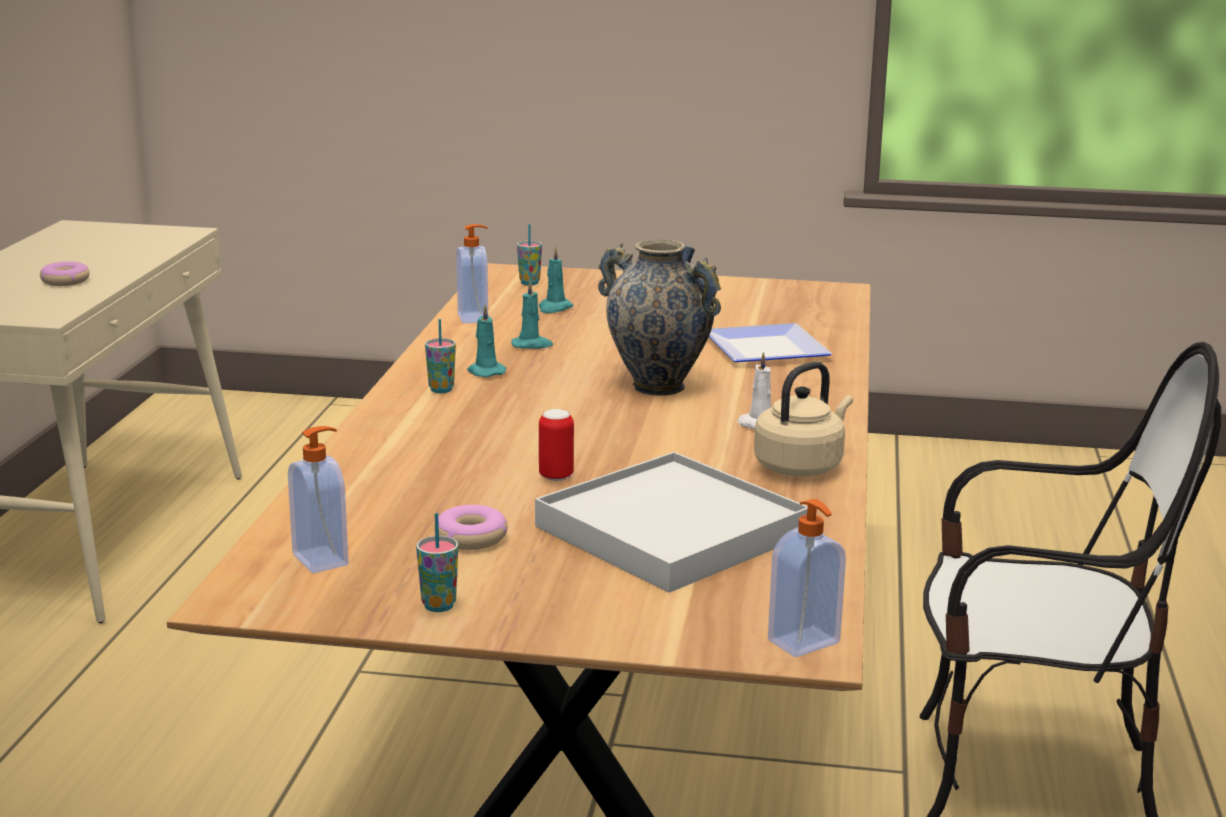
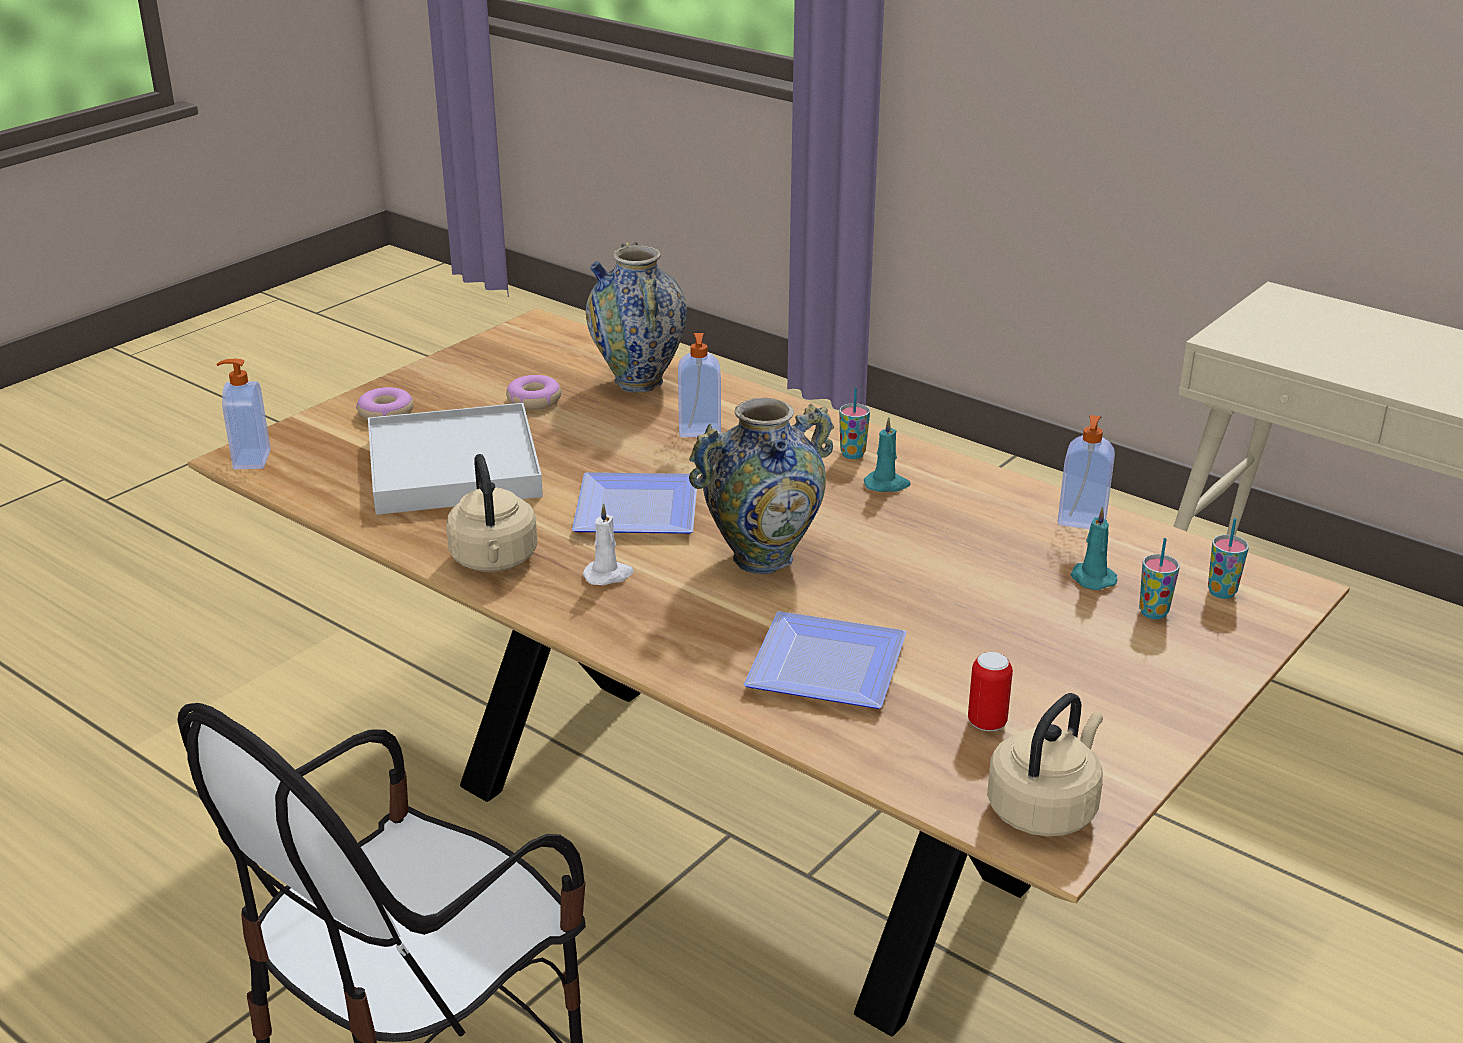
camera: 120 degrees right, 10 degrees up
(65, 281) = (1362, 358): donut -> donut (386, 413)
(322, 559) = (561, 353): soap dispenser -> soap dispenser (699, 431)
(367, 500) = (639, 381): none -> vase
(439, 606) = (454, 372): cup -> cup (1153, 612)
(532, 345) = (955, 529): turquoise candle -> none
(556, 476) = (601, 453): can -> can (987, 722)
(637, 438) = (641, 507): none -> plate
(815, 294) = (1045, 808): none -> beige kettle

